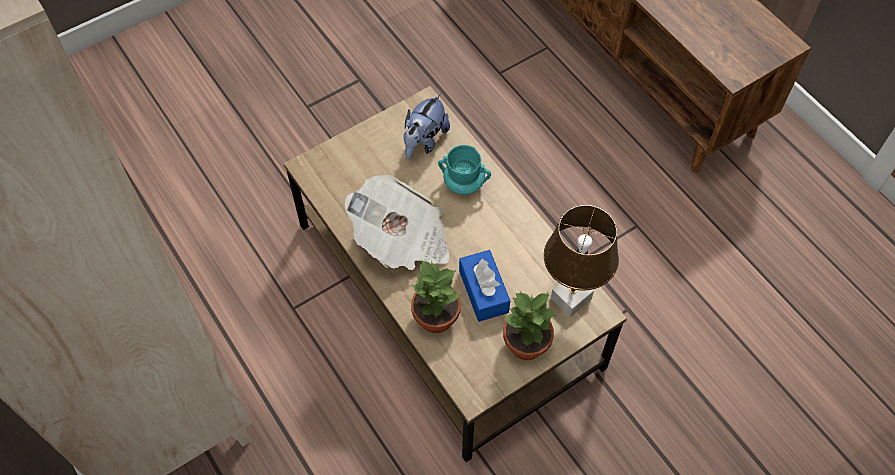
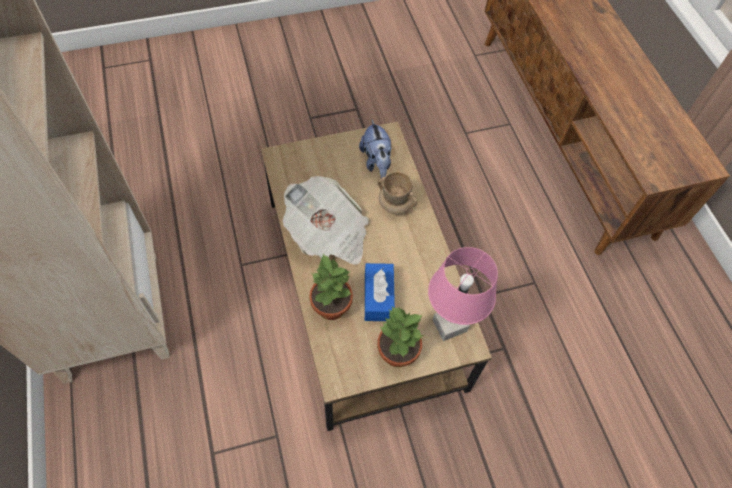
camera: 15 degrees right, 0 degrees up
(424, 141) = (376, 162): plush toy -> plush toy turned 60 degrees counterclockwise
(464, 183) = (395, 205): turquoise mug -> beige mug
(571, 299) = (449, 326): brown table lamp -> pink table lamp

